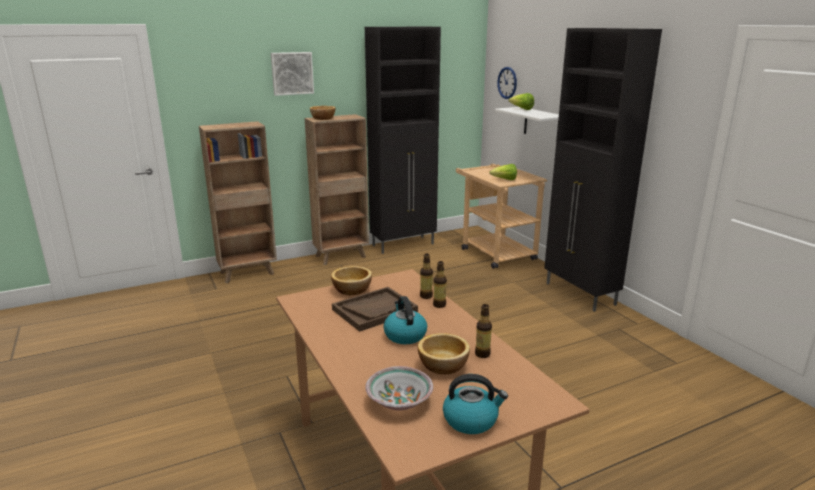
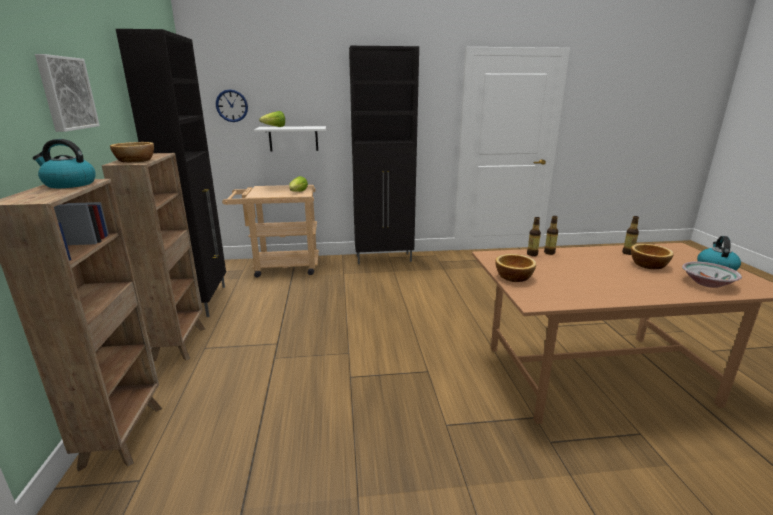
camera: 70 degrees left, 0 degrees up
(374, 310) = (559, 273): brown tray -> none
(404, 335) = (604, 269): kettle -> kettle (69, 184)

